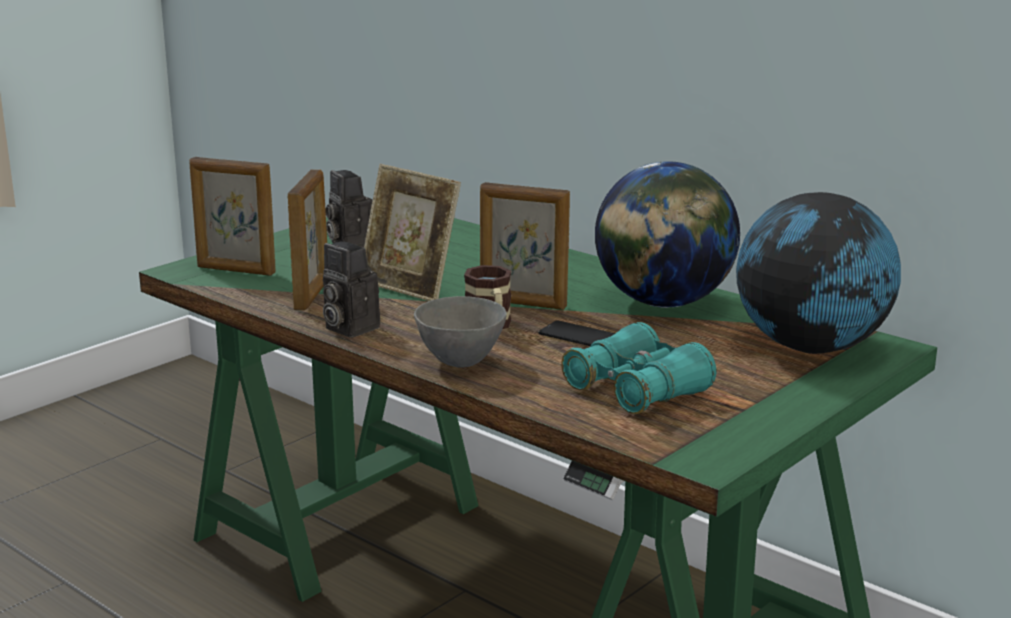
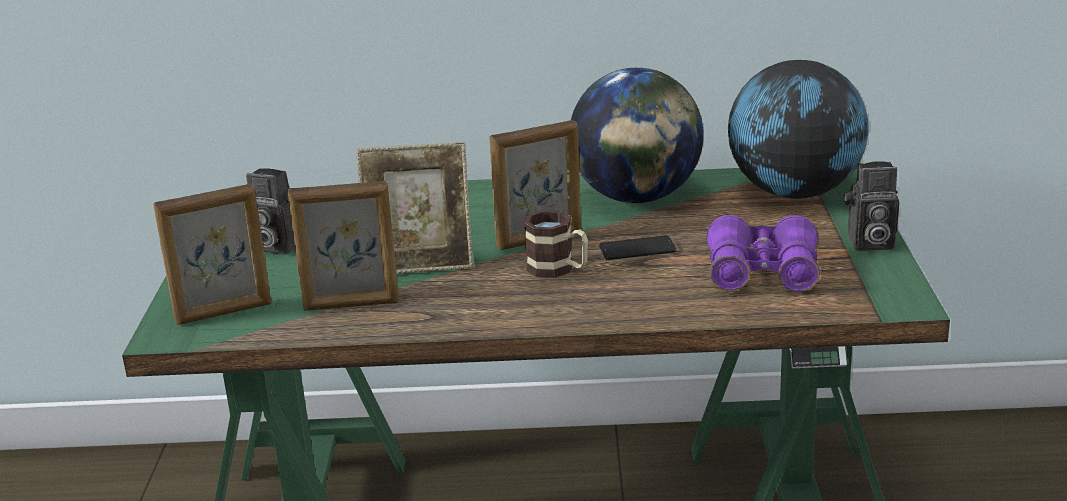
camera: 40 degrees left, 5 degrees up
(312, 295) = (351, 305): picture frame -> picture frame turned 120 degrees clockwise
(348, 328) = (450, 320): camera -> camera (868, 243)
(461, 362) = (602, 308): grey bowl -> none
(637, 390) = (762, 273): turquoise binoculars -> purple binoculars

